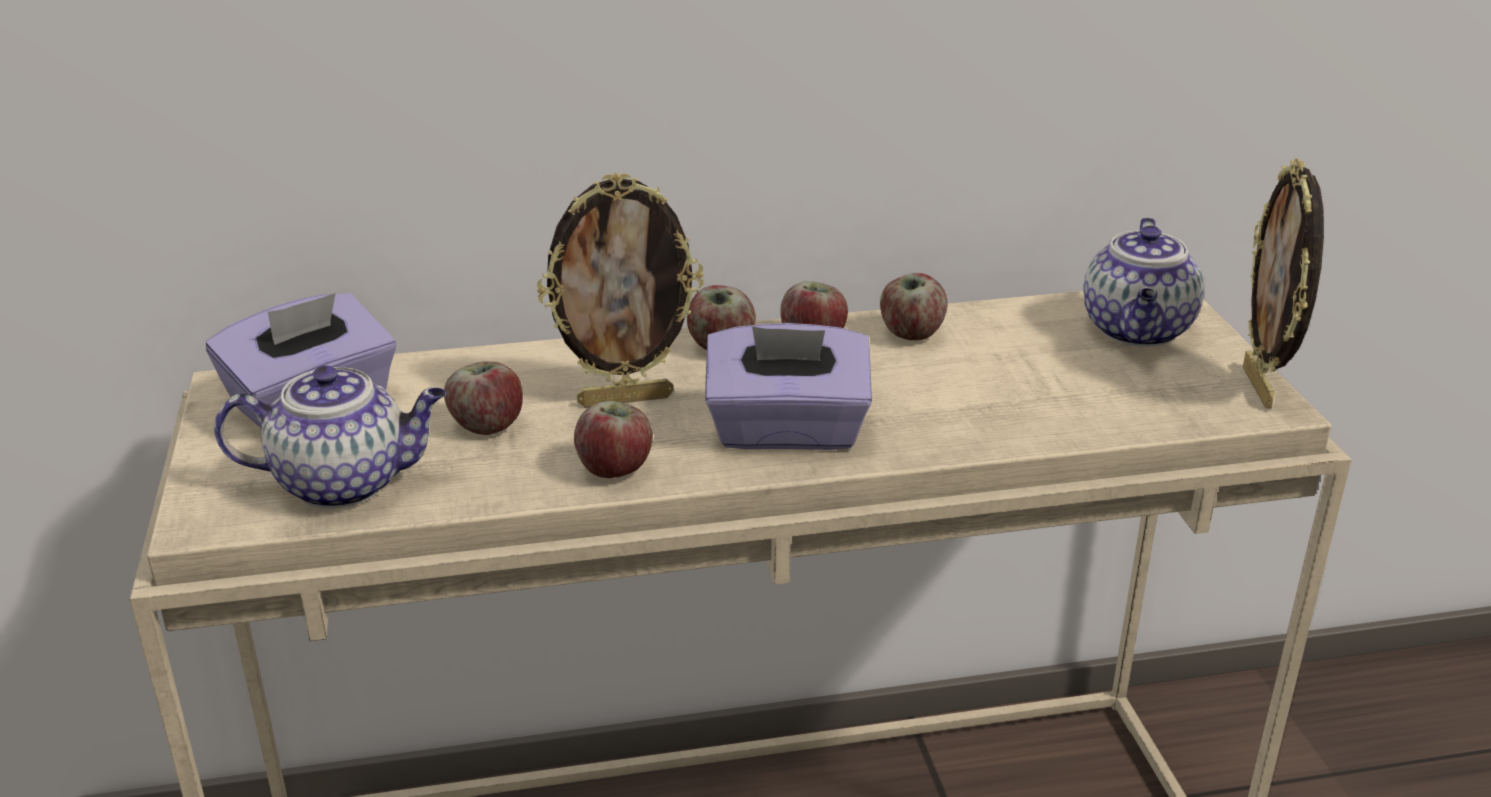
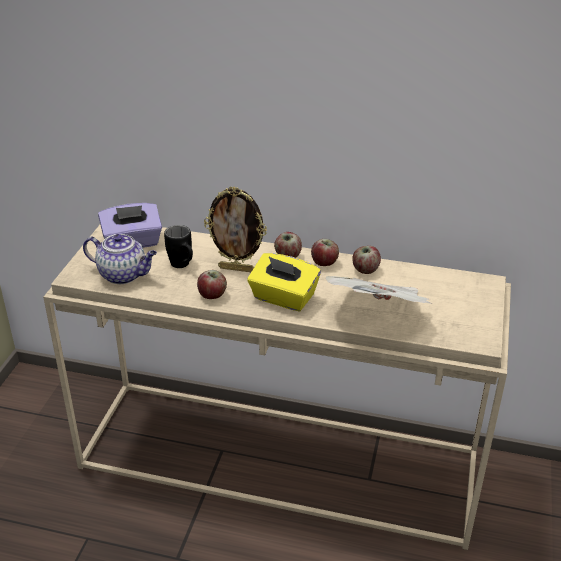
camera: 25 degrees right, 5 degrees up
(487, 425) = (183, 266): apple -> black mug
(787, 431) = (283, 298): purple tissue box -> yellow tissue box
(1019, 405) = (380, 312): none -> newspaper
(1138, 331) = (460, 294): teapot -> none
(1260, 387) = (487, 332): picture frame -> none

